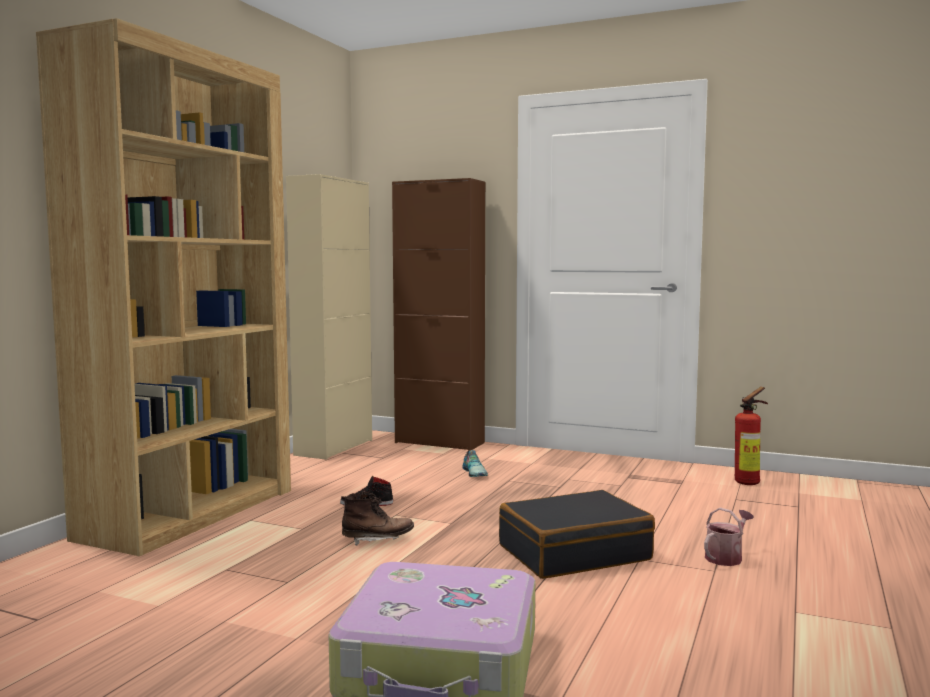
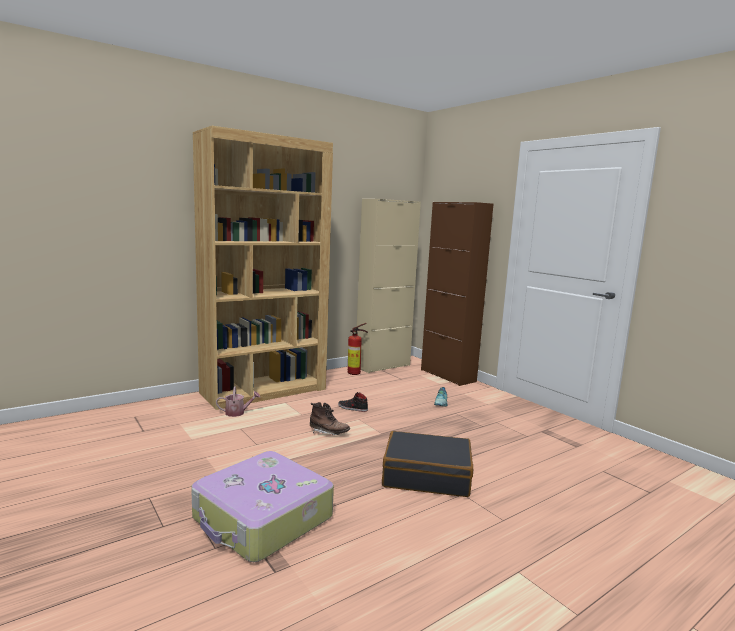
camera: 30 degrees right, 5 degrees up
(726, 557) = (526, 513): watering can -> watering can (238, 413)
(750, 482) = (636, 461): fire extinguisher -> fire extinguisher (356, 373)

